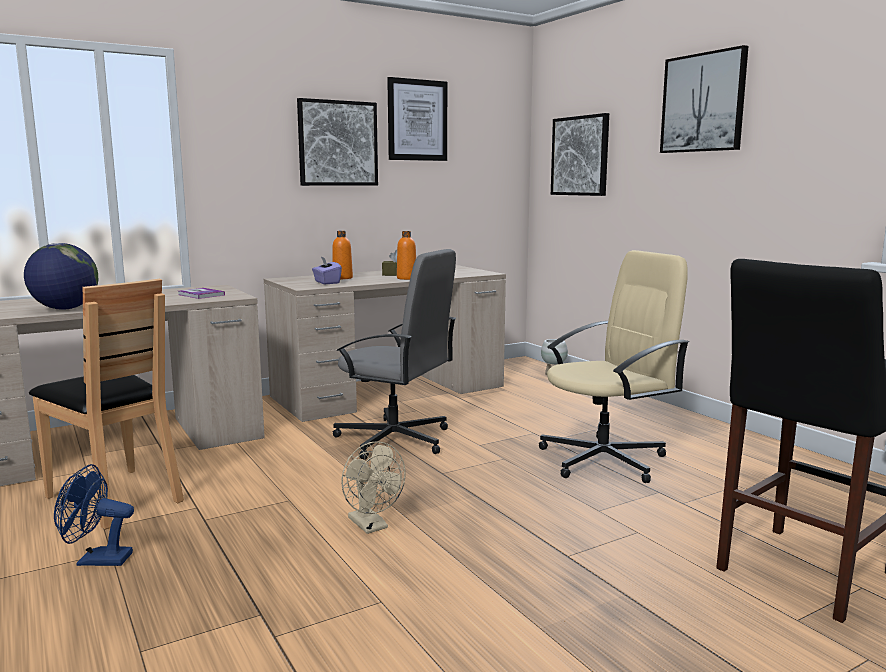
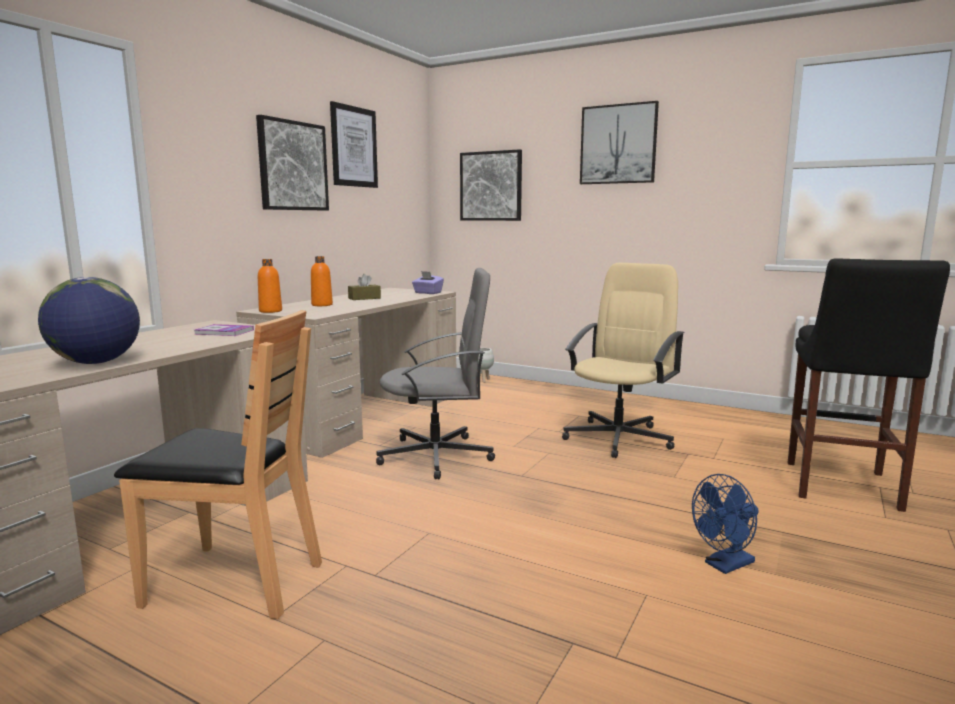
camera: 30 degrees left, 0 degrees up
(96, 560) = (323, 654): blue fan -> blue fan (724, 565)
(326, 282) = (321, 310): purple tissue box -> purple tissue box (427, 293)
(372, 526) = (538, 535): beige fan -> none
(406, 278) = (385, 301): orange bottle -> orange bottle (270, 311)

